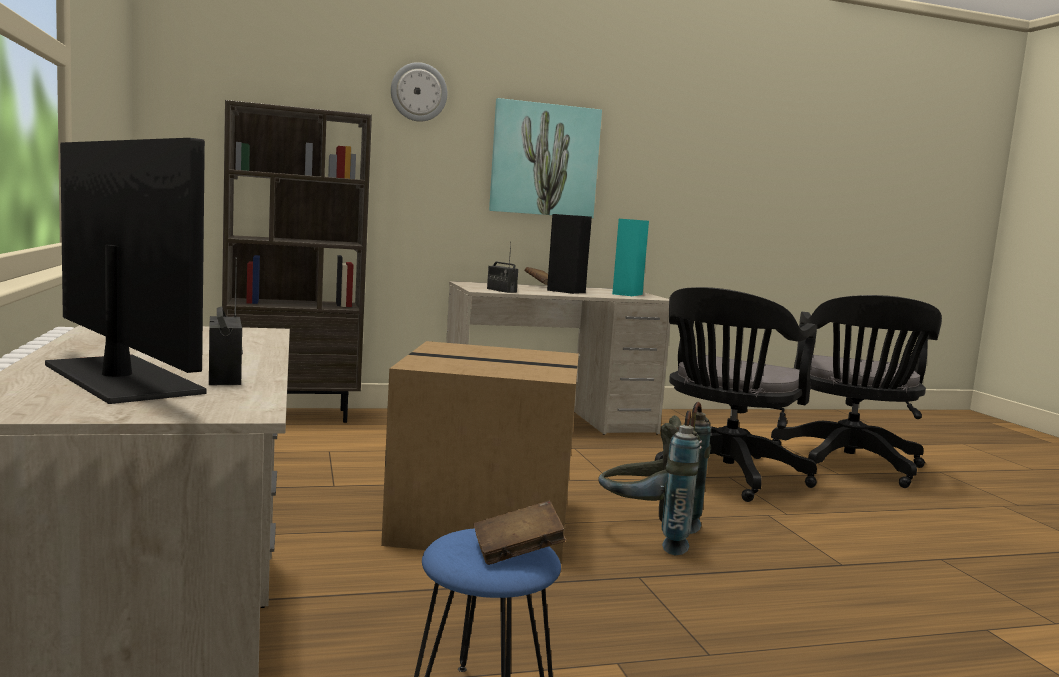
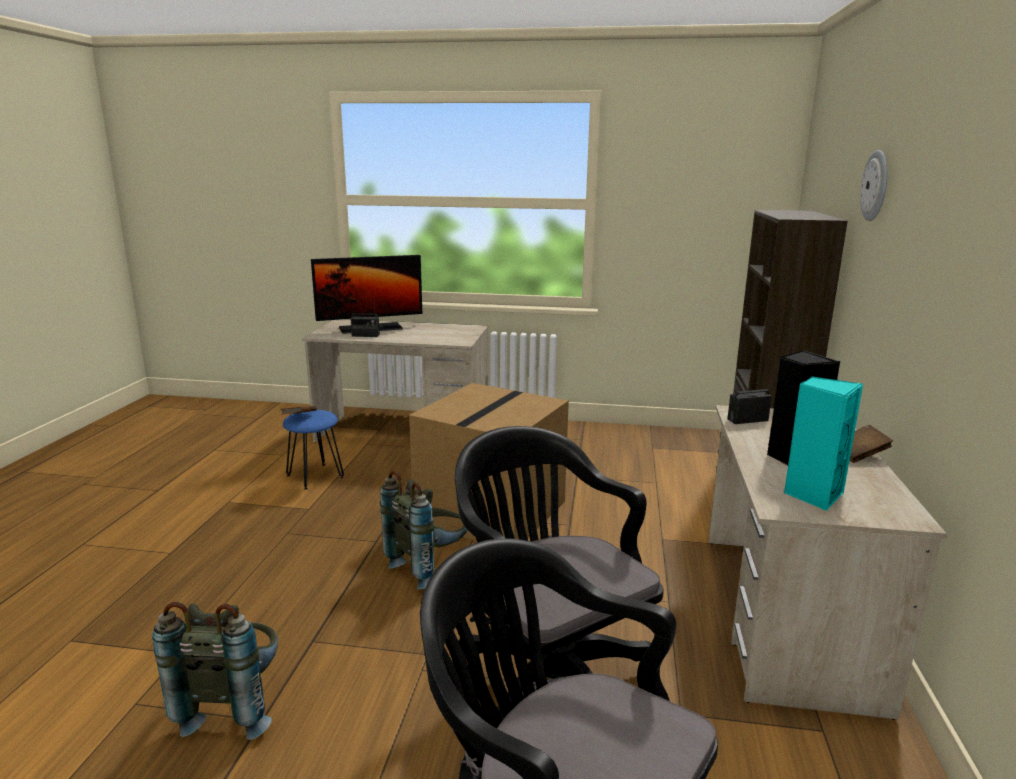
camera: 115 degrees right, 10 degrees up
(544, 160) = (931, 278): picture -> none
(957, 575) = (233, 705): none -> grey backpack

